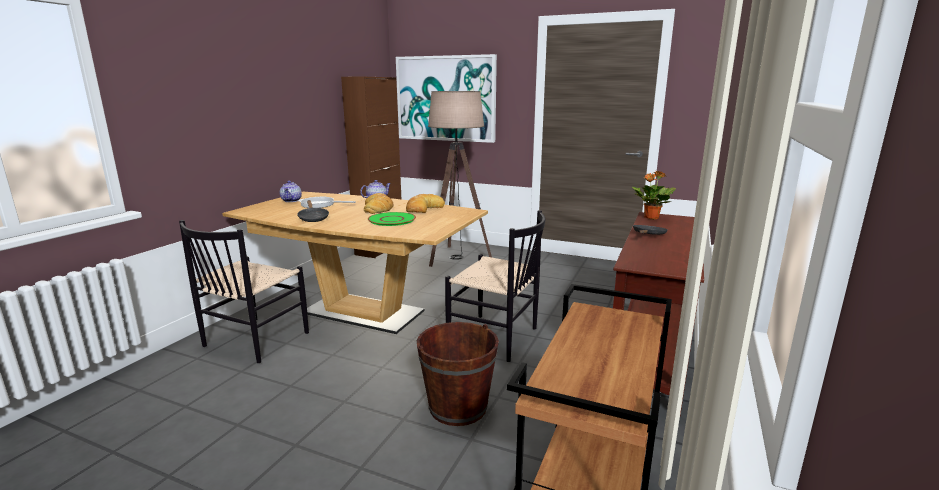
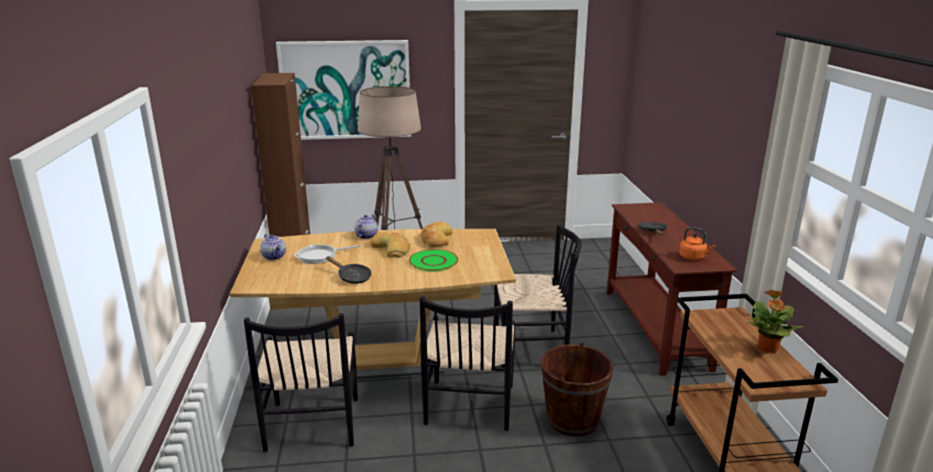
camera: 30 degrees left, 5 degrees up
(380, 366) = (468, 408): none -> black chair
(650, 217) = (629, 210): potted plant -> potted plant (767, 349)
(661, 260) = (693, 257): none -> orange kettle

